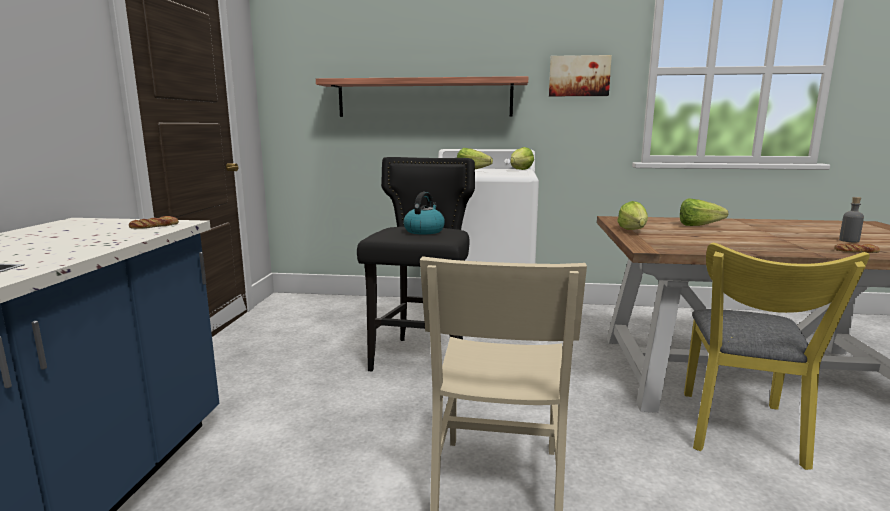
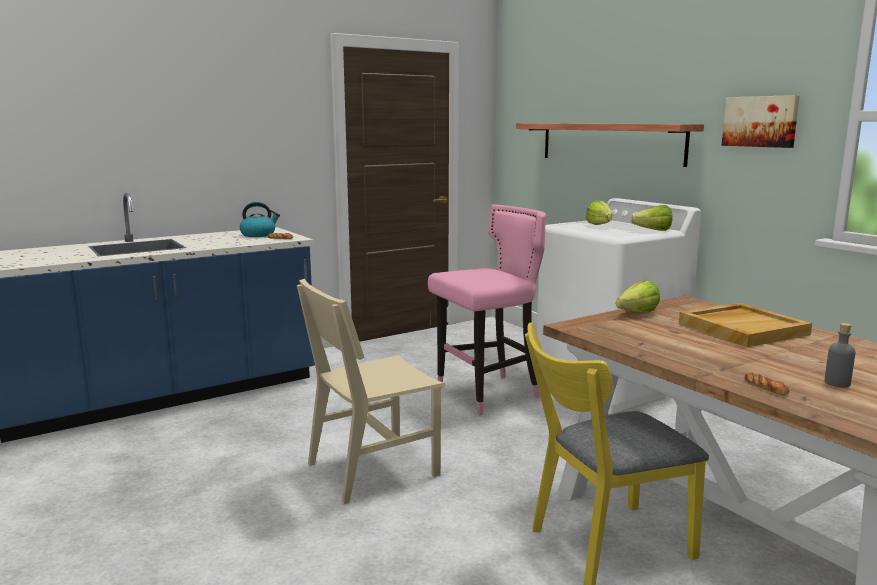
camera: 50 degrees right, 0 degrees up
(422, 359) = (487, 394): black stool -> pink stool
(424, 231) = (484, 275): kettle -> kettle (259, 235)
(703, 226) = (742, 328): lettuce -> beige tray

